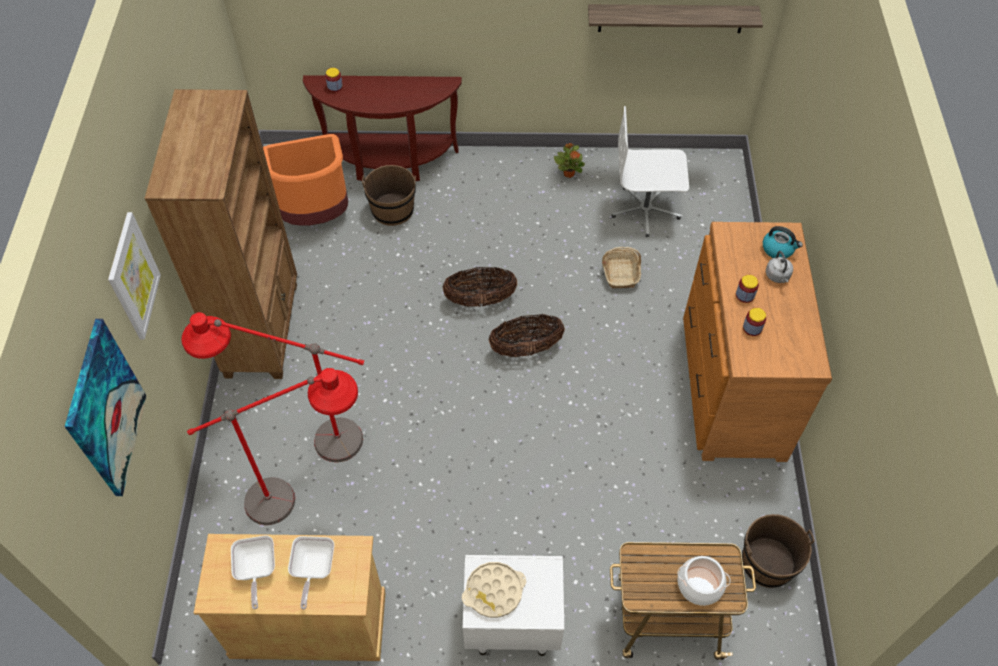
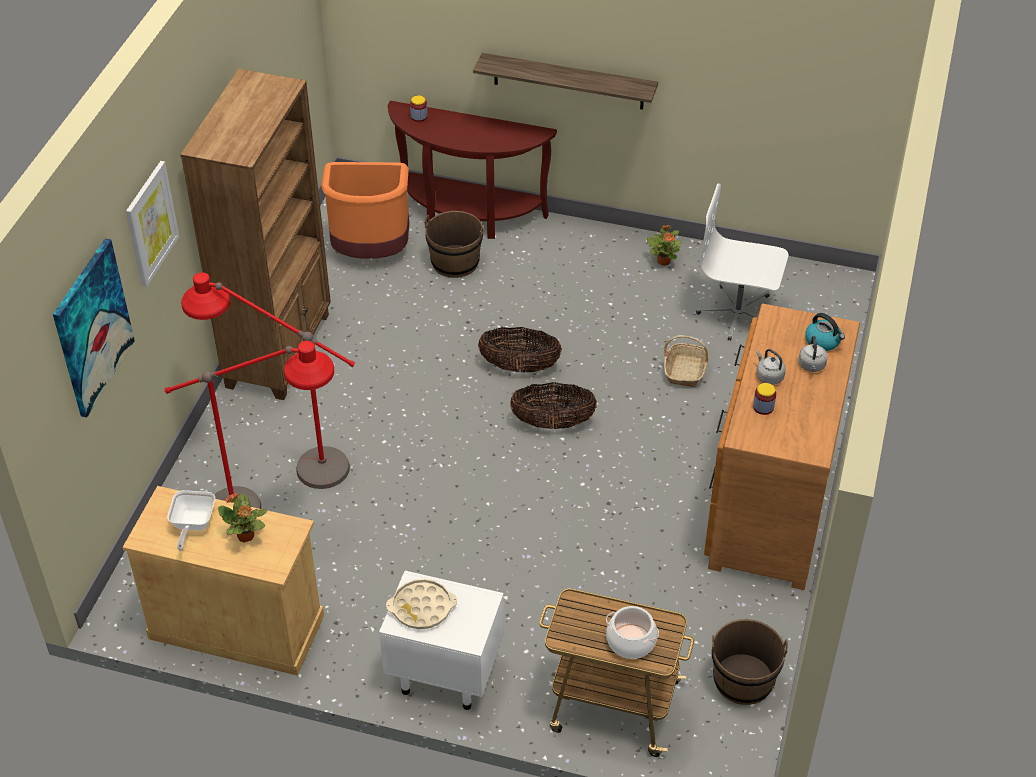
camera: 15 degrees right, 10 degrees down
(313, 570) = (246, 536): frying pan -> potted plant
(671, 18) = (787, 98): shelf -> shelf (568, 81)
(745, 295) = (768, 376): jar -> grey kettle

